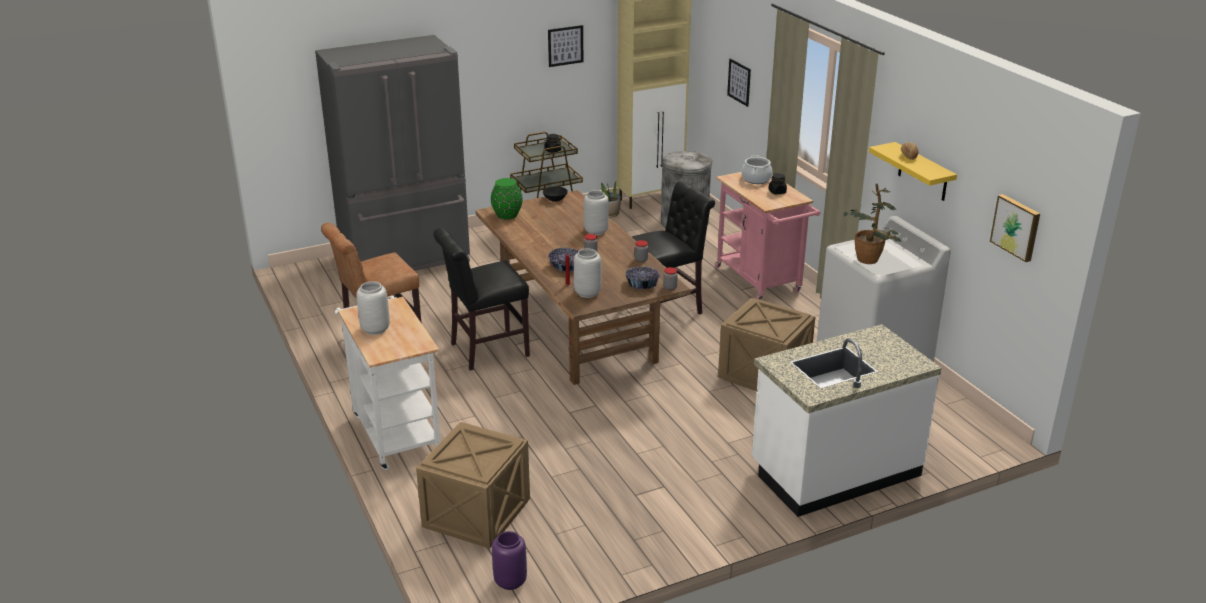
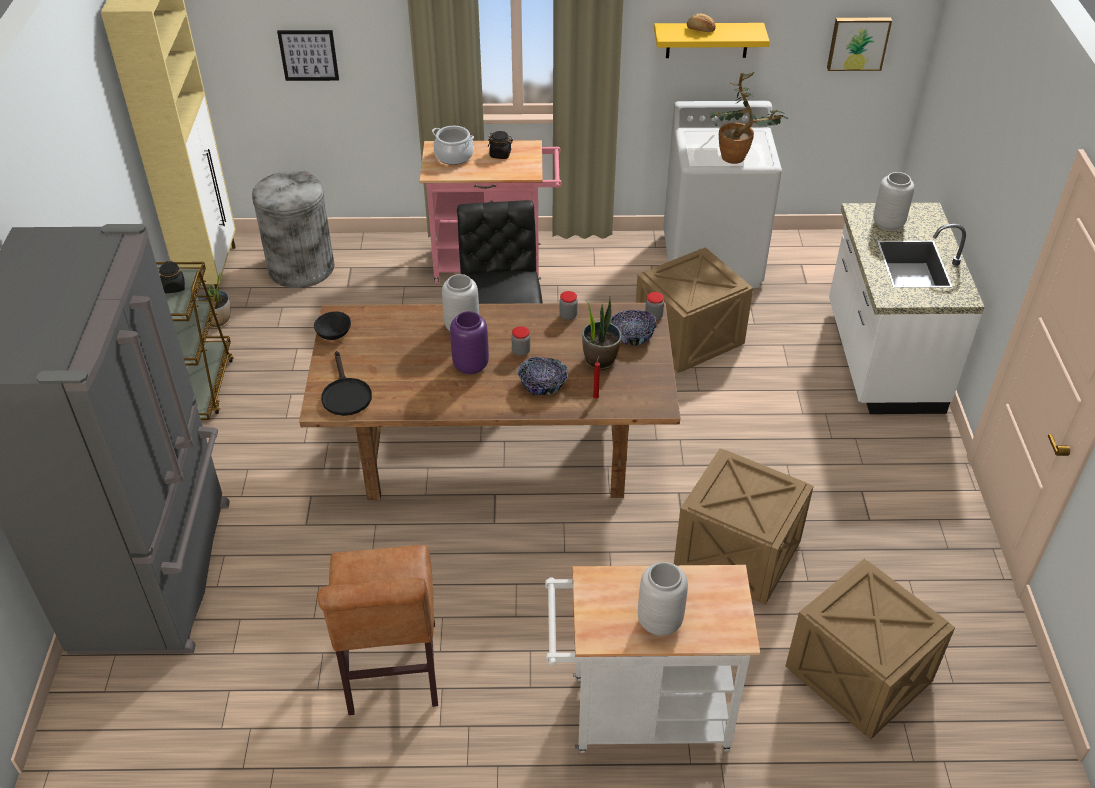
camera: 65 degrees left, 15 degrees up
(485, 351) = (492, 558): black chair -> none
(506, 215) = (345, 394): green vase -> black frying pan
(511, 581) = (993, 679): purple vase -> purple vase (470, 365)
(555, 442) = (738, 555): none -> crate
(565, 45) = (93, 131): picture -> none
(587, 293) = (627, 388): grey vase -> grey vase (887, 224)
(606, 279) = (600, 360): none -> potted plant

